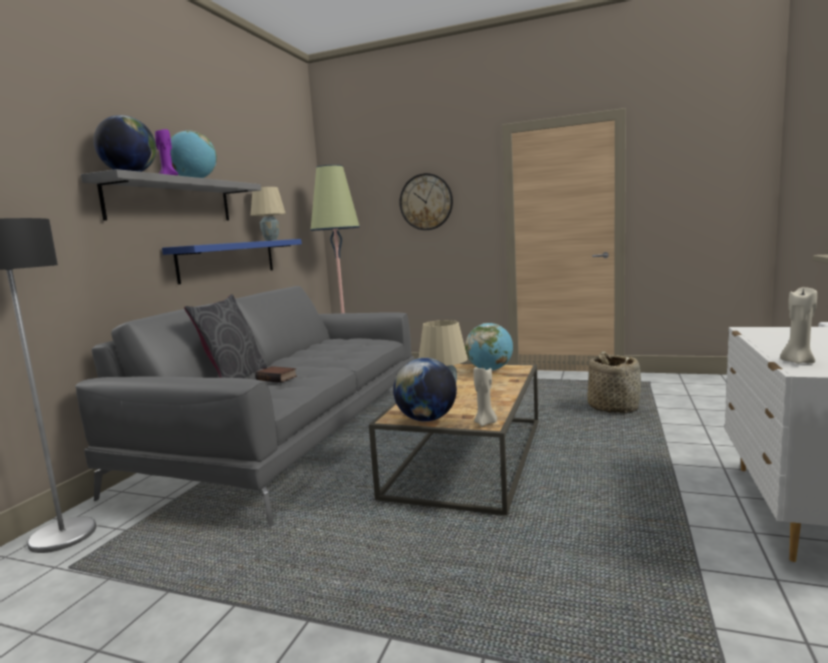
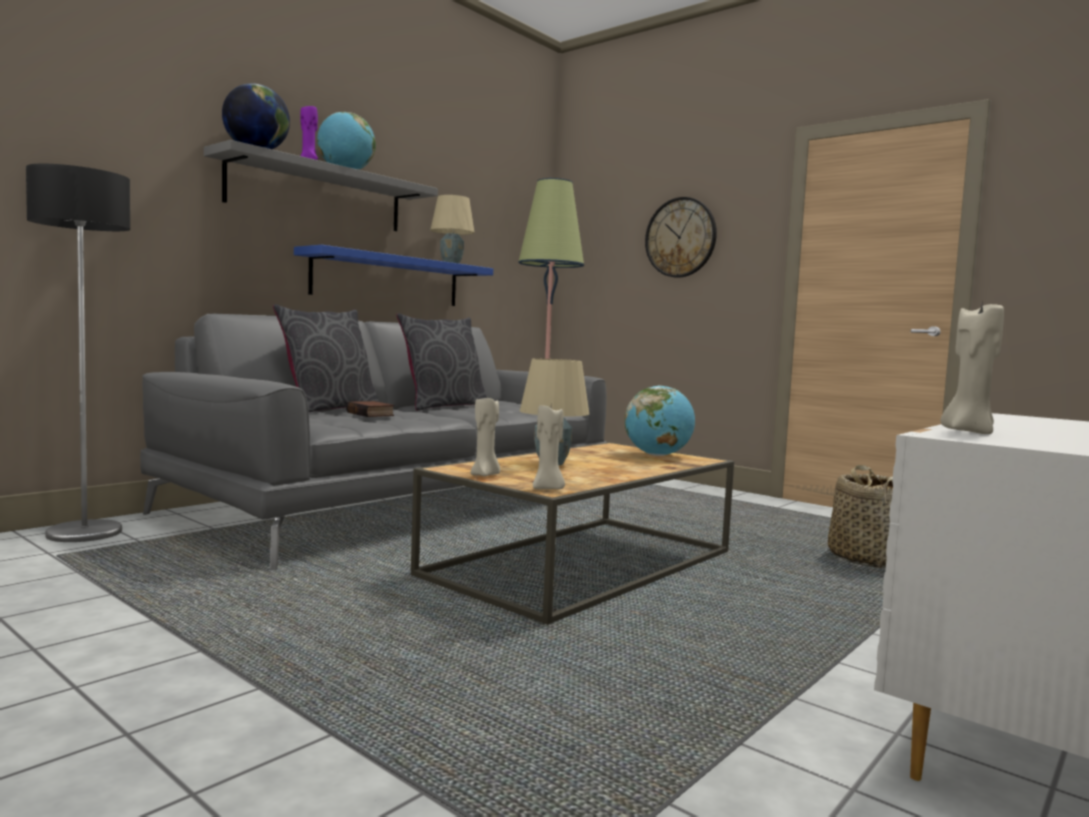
camera: 20 degrees right, 5 degrees down
(304, 355) = (443, 407): none -> grey pillow
(426, 419) = (485, 475): globe -> beige candle

